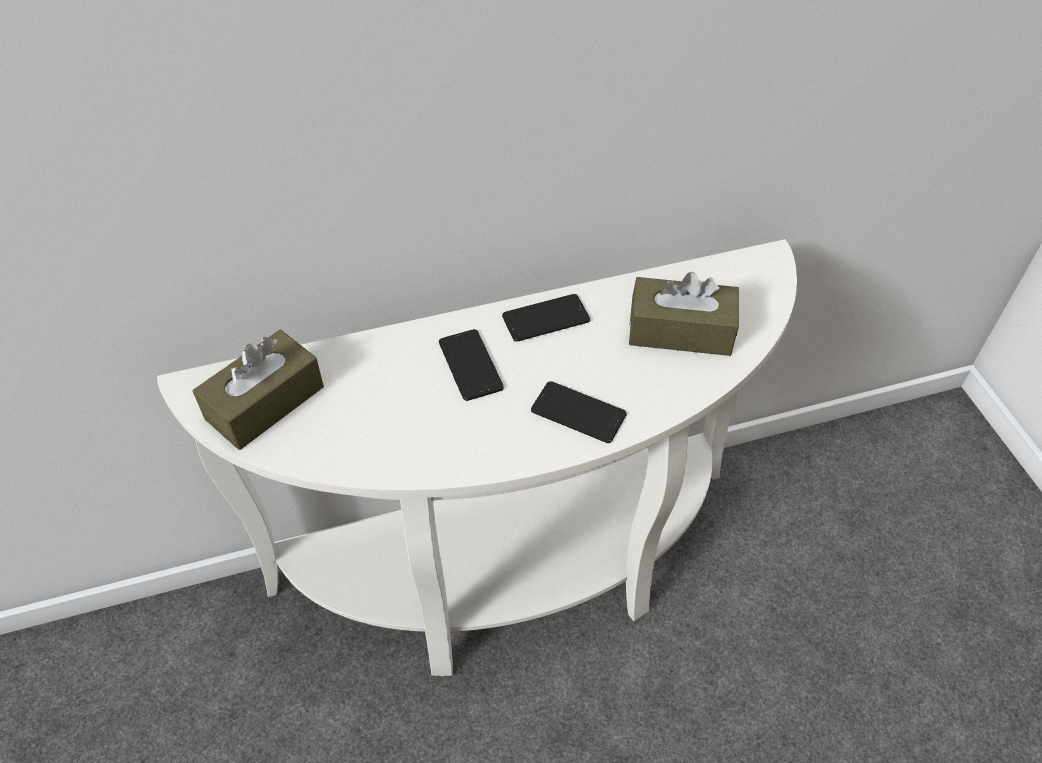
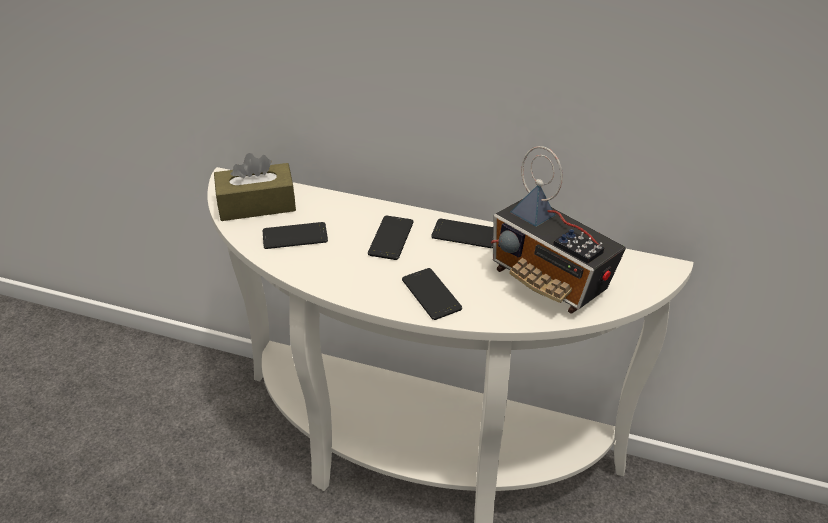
camera: 35 degrees right, 10 degrees down
(355, 422) = (295, 236): none -> phone
(680, 331) = (550, 281): brown tissue box -> radio

